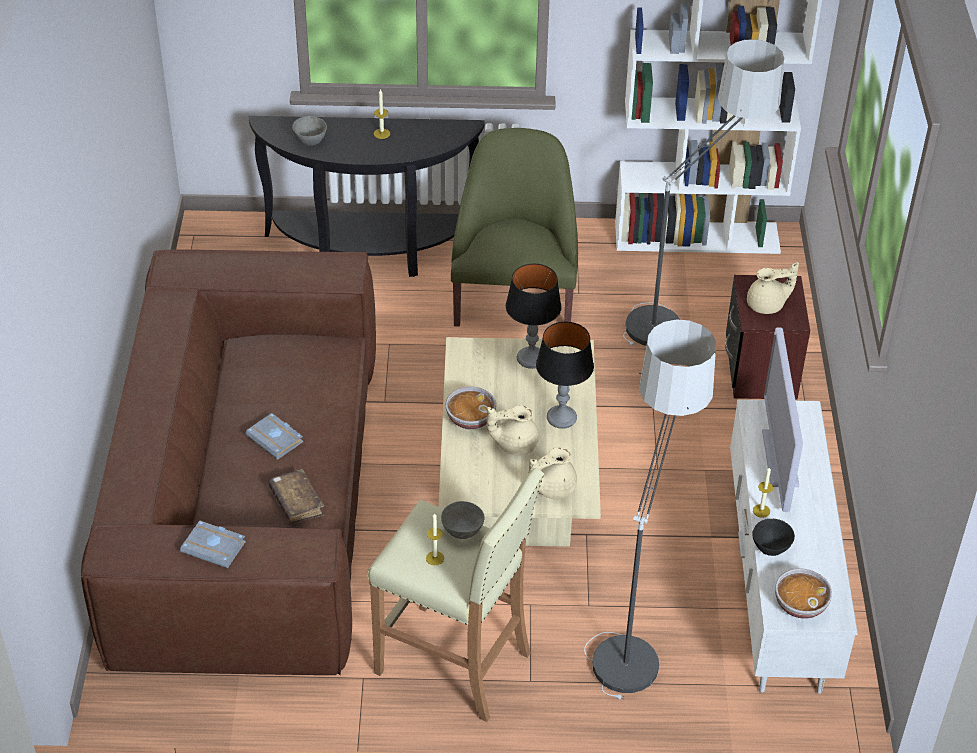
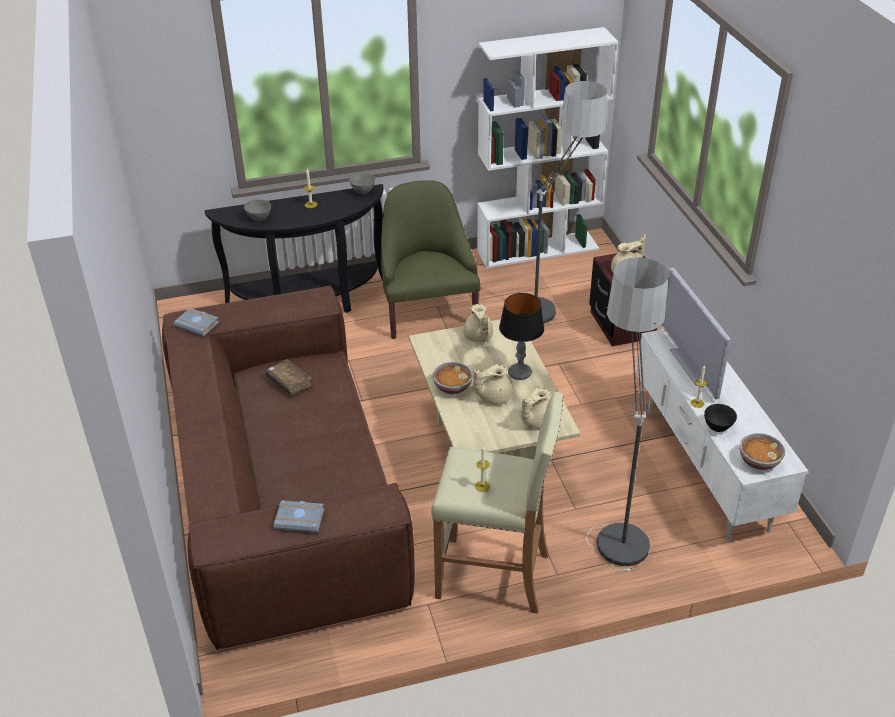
camera: 15 degrees left, 5 degrees down
(276, 439) = (305, 434): grey book -> grey book (198, 324)
(296, 502) = (340, 477): brown book -> brown book (289, 382)
(463, 532) = (495, 462): grey bowl -> grey bowl (363, 191)
(531, 358) = (478, 337): table lamp -> beige teapot

